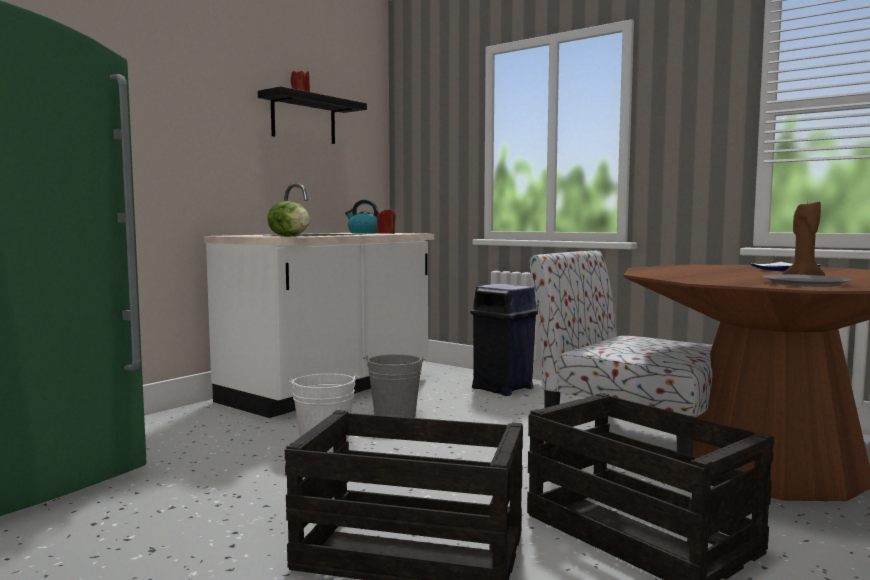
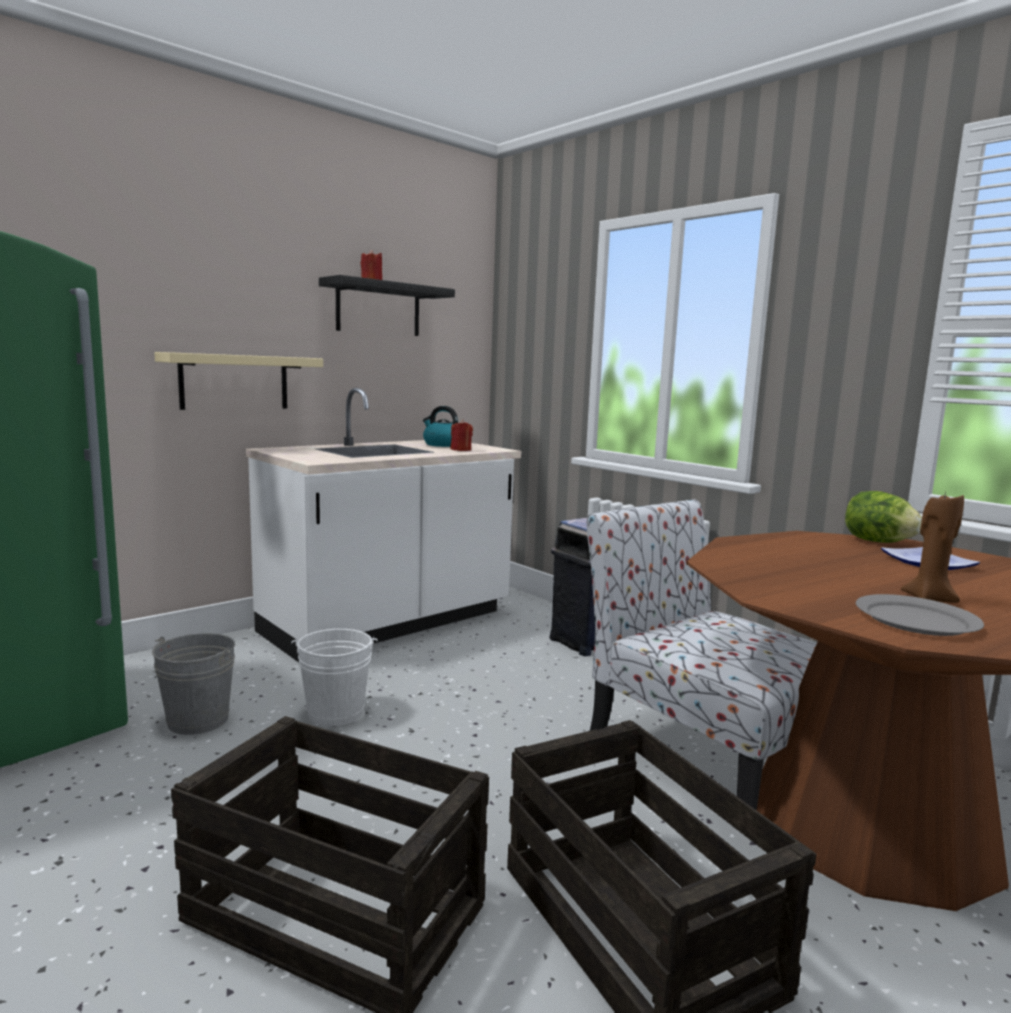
camera: 10 degrees right, 5 degrees up
(192, 177) = (234, 382): none -> beige shelf
(289, 236) = (327, 460): lettuce -> lettuce (877, 542)
(394, 415) = (438, 674): grey bucket -> grey bucket (198, 720)

